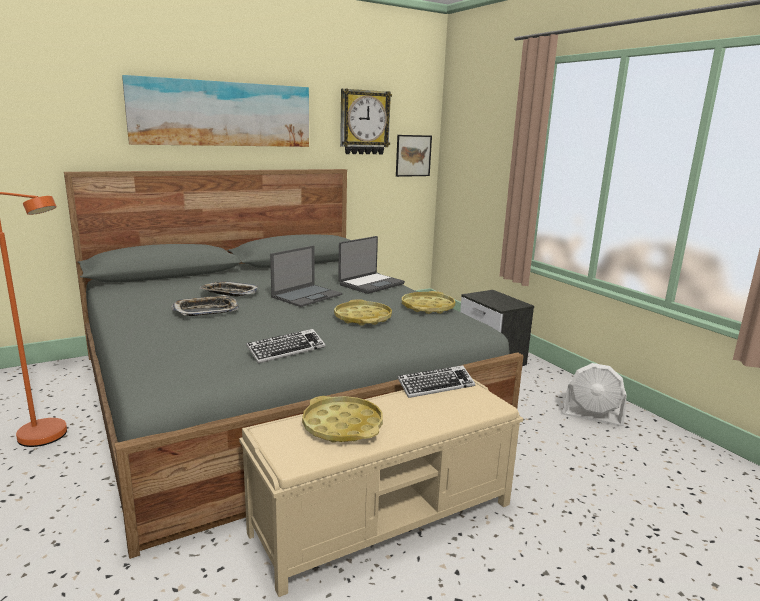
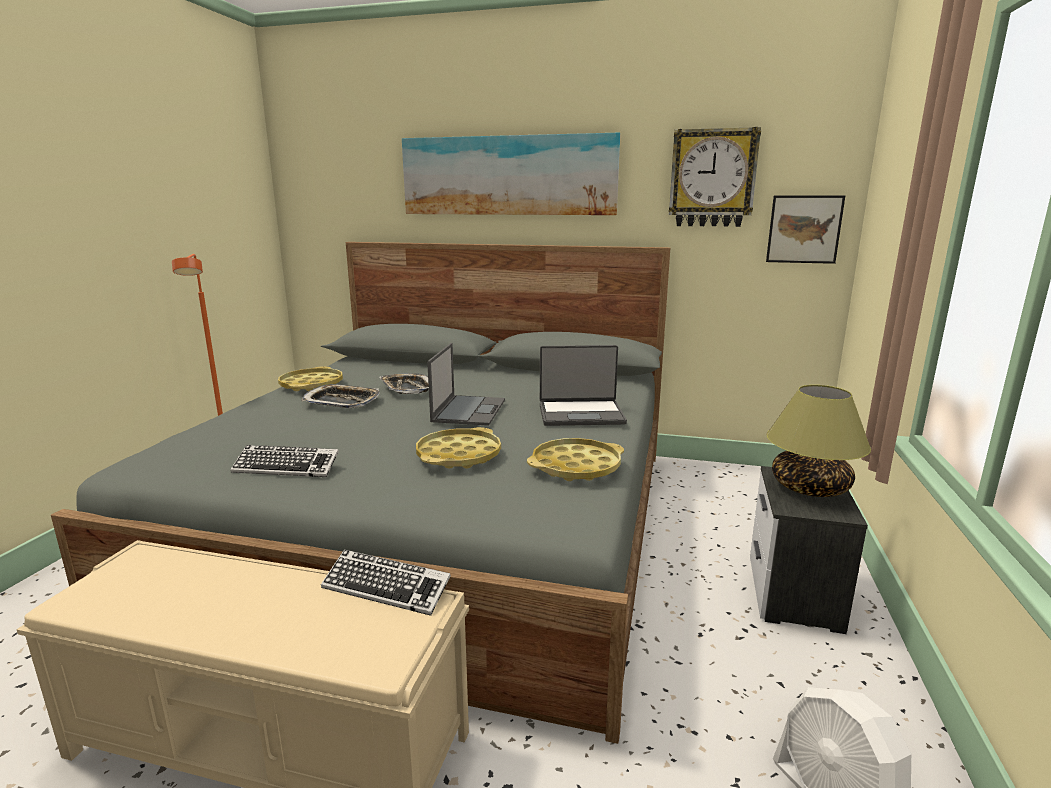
camera: 45 degrees right, 0 degrees up
(307, 295) = (469, 410): laptop -> laptop turned 75 degrees counterclockwise
(342, 426) = (190, 586): yellow tray -> yellow tray (311, 385)
(493, 298) = (809, 487): none -> table lamp

